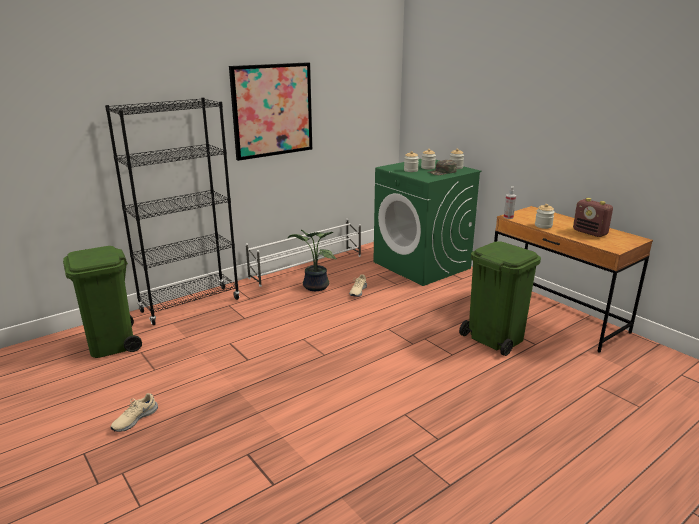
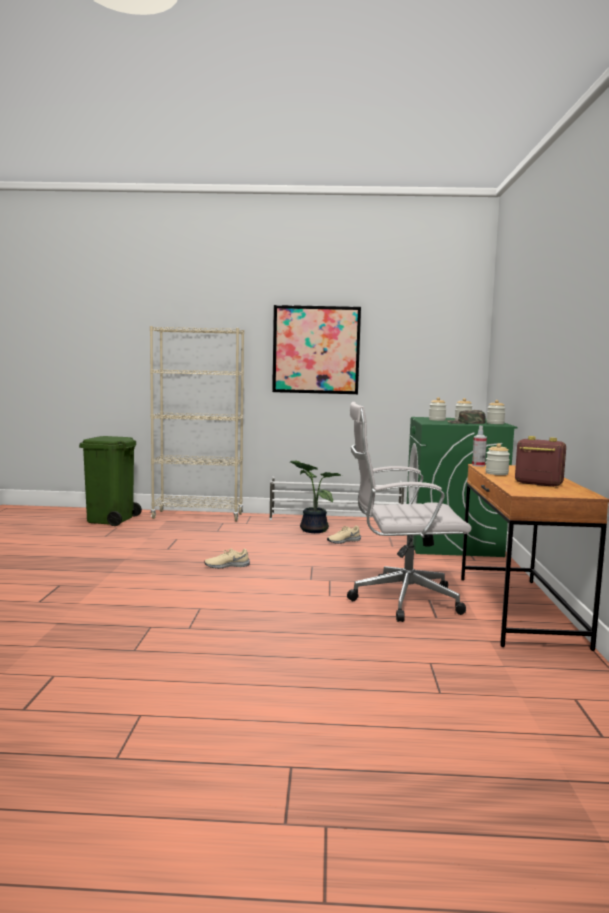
camera: 40 degrees right, 15 degrees down
(134, 419) = (44, 551): beige shoe -> beige shoe (226, 566)
(190, 305) = (198, 516): black bookcase -> beige bookcase
(494, 338) = (400, 600): green trash can -> white office chair
(590, 233) = (537, 483): radio -> radio turned 120 degrees clockwise

